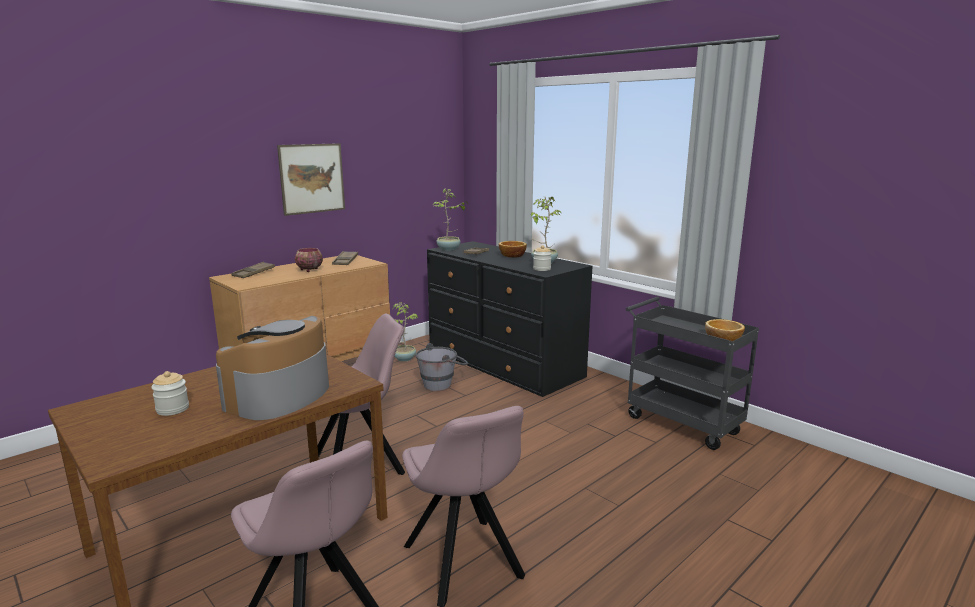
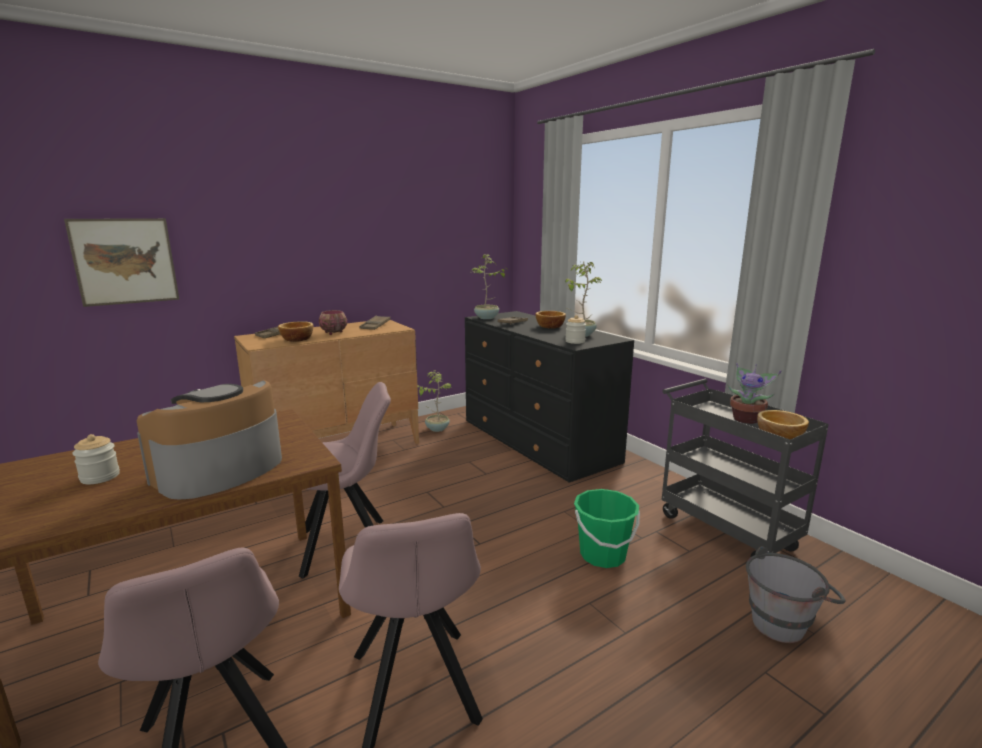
camera: 10 degrees right, 0 degrees up
(277, 277) = (296, 339): none -> bowl
(312, 178) = (346, 240): picture -> picture (125, 261)
(442, 384) = (466, 459): grey bucket -> grey bucket (785, 622)
(587, 452) = (603, 555): none -> green bucket
(695, 328) = (747, 419): none -> potted plant

